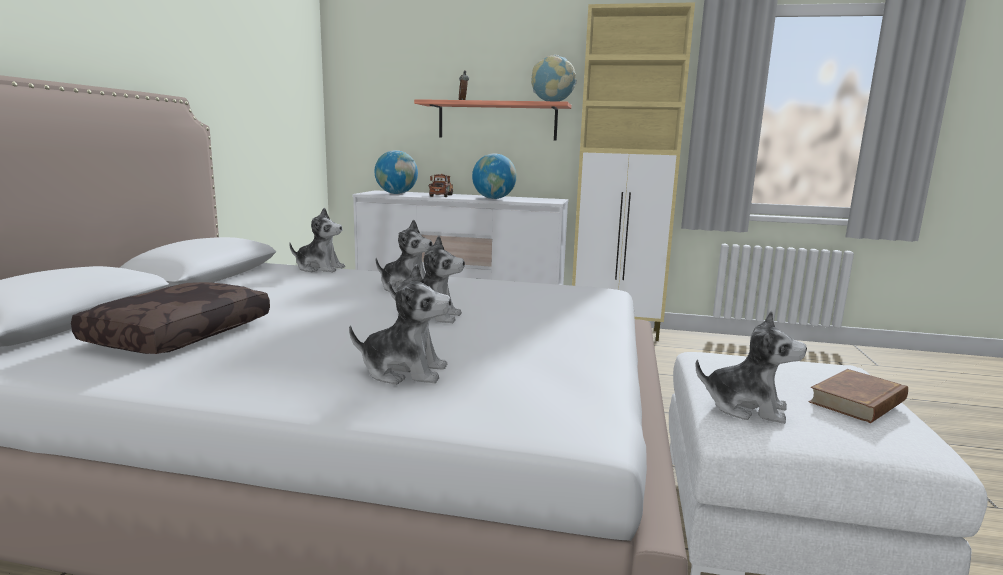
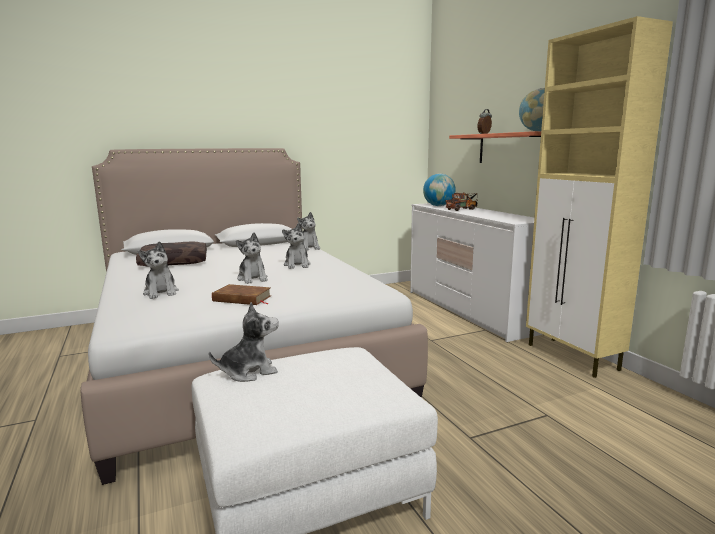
camera: 55 degrees right, 0 degrees up
(493, 198) = (484, 215): globe -> none
(746, 407) = (249, 372): plush toy -> plush toy turned 105 degrees counterclockwise
(858, 401) = (299, 402): brown book -> brown book (242, 299)

